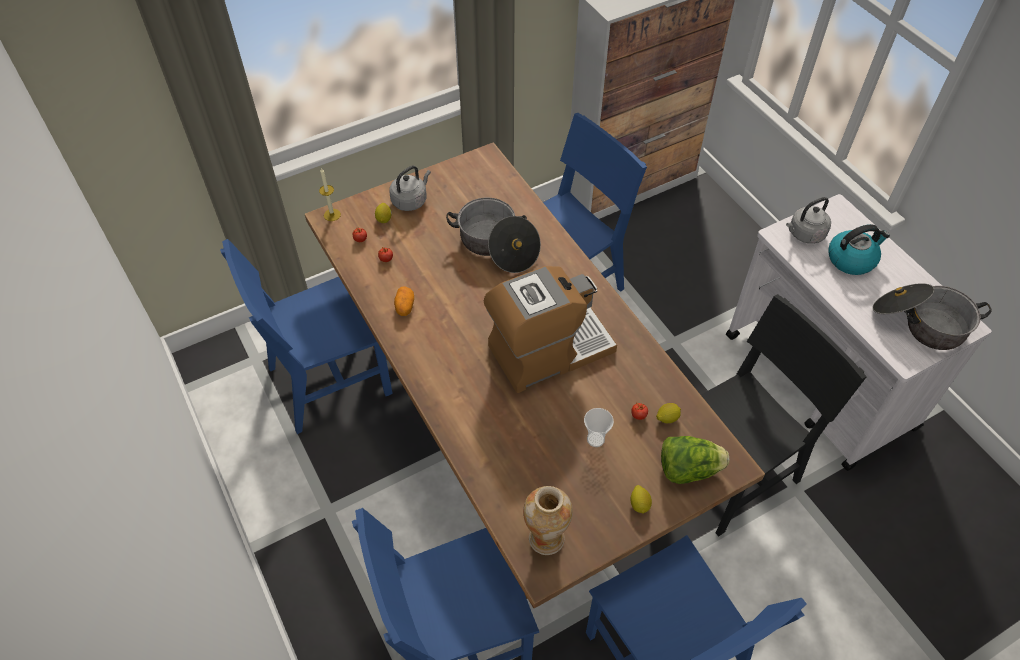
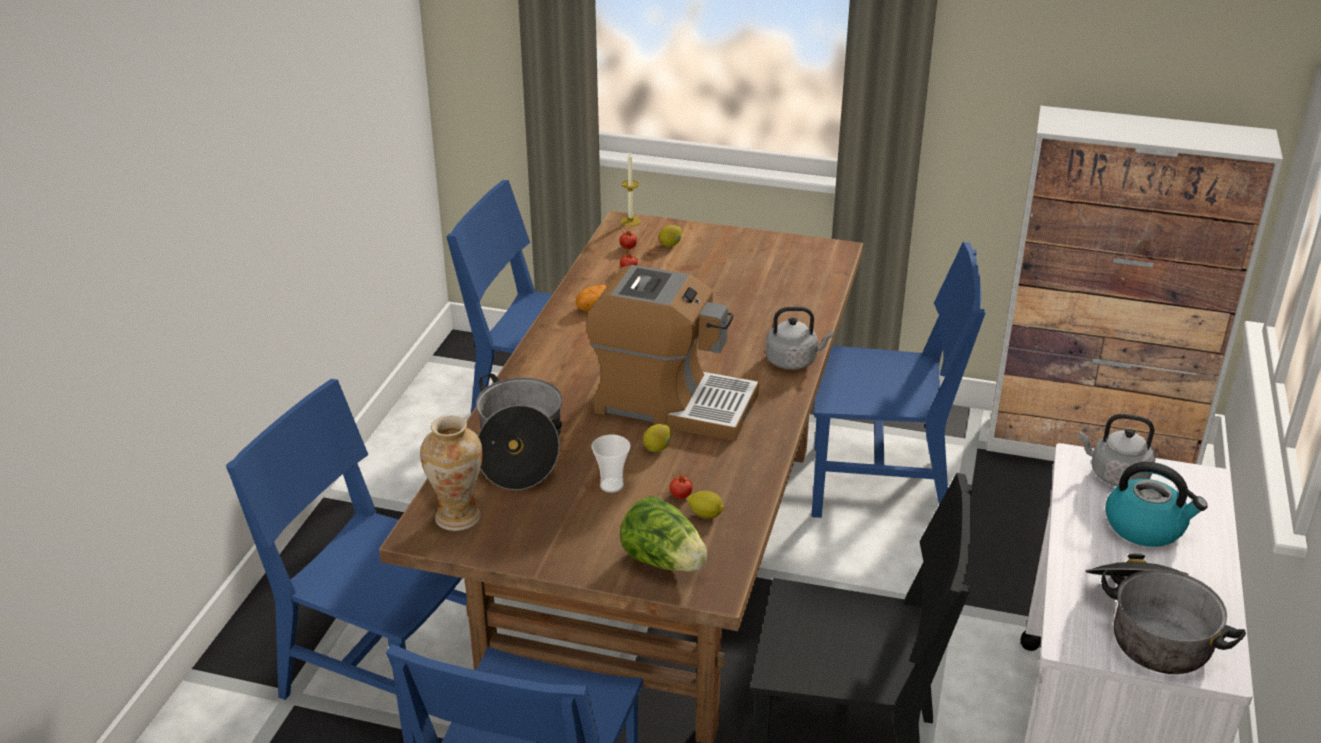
camera: 45 degrees right, 20 degrees down
(411, 200) = (714, 244): grey kettle -> grey kettle (794, 361)
(496, 246) = (743, 311): cooking pot -> cooking pot (520, 450)
(639, 504) = (575, 552): lemon -> lemon (657, 448)

